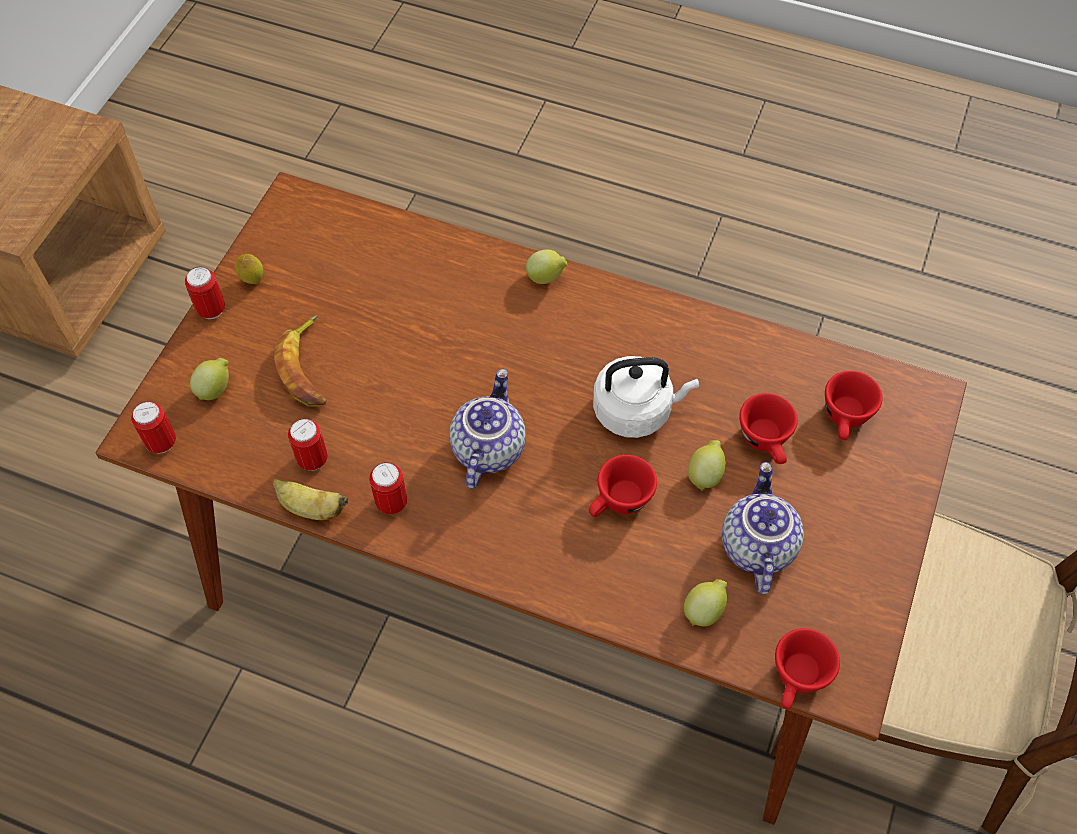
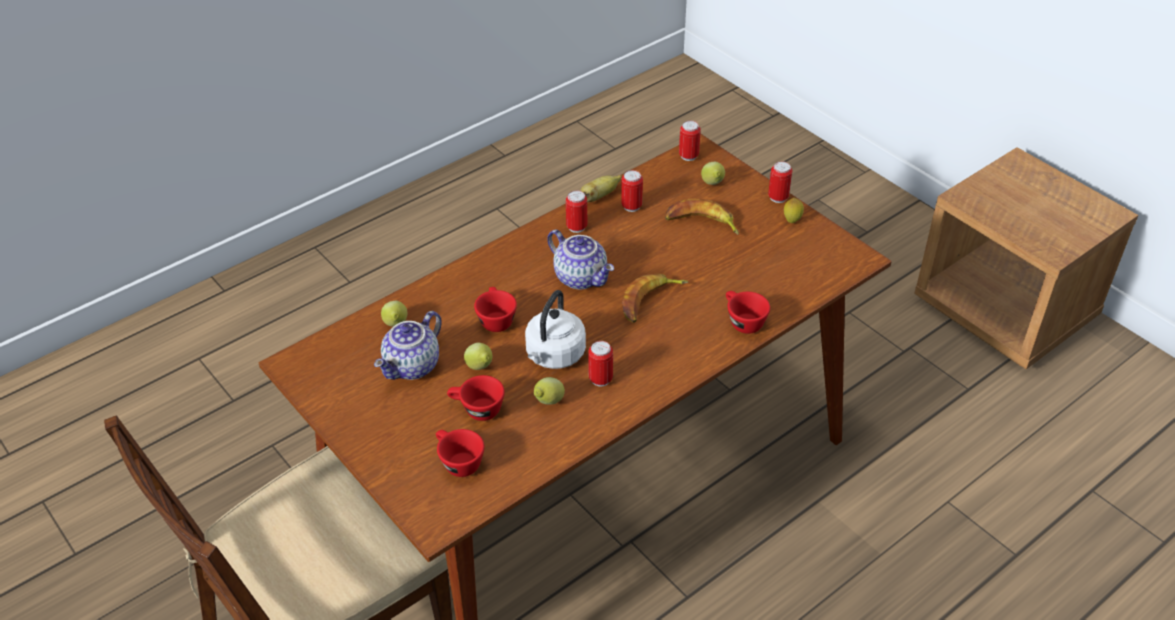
camera: 120 degrees right, 15 degrees down
(486, 359) = (650, 301): none -> banana
(546, 278) = (699, 357): lemon -> lemon (548, 402)
(640, 350) = (600, 379): none -> can
(755, 546) = (413, 367): teapot -> teapot turned 90 degrees clockwise
(797, 680) = (320, 344): red cup -> red cup (742, 321)

